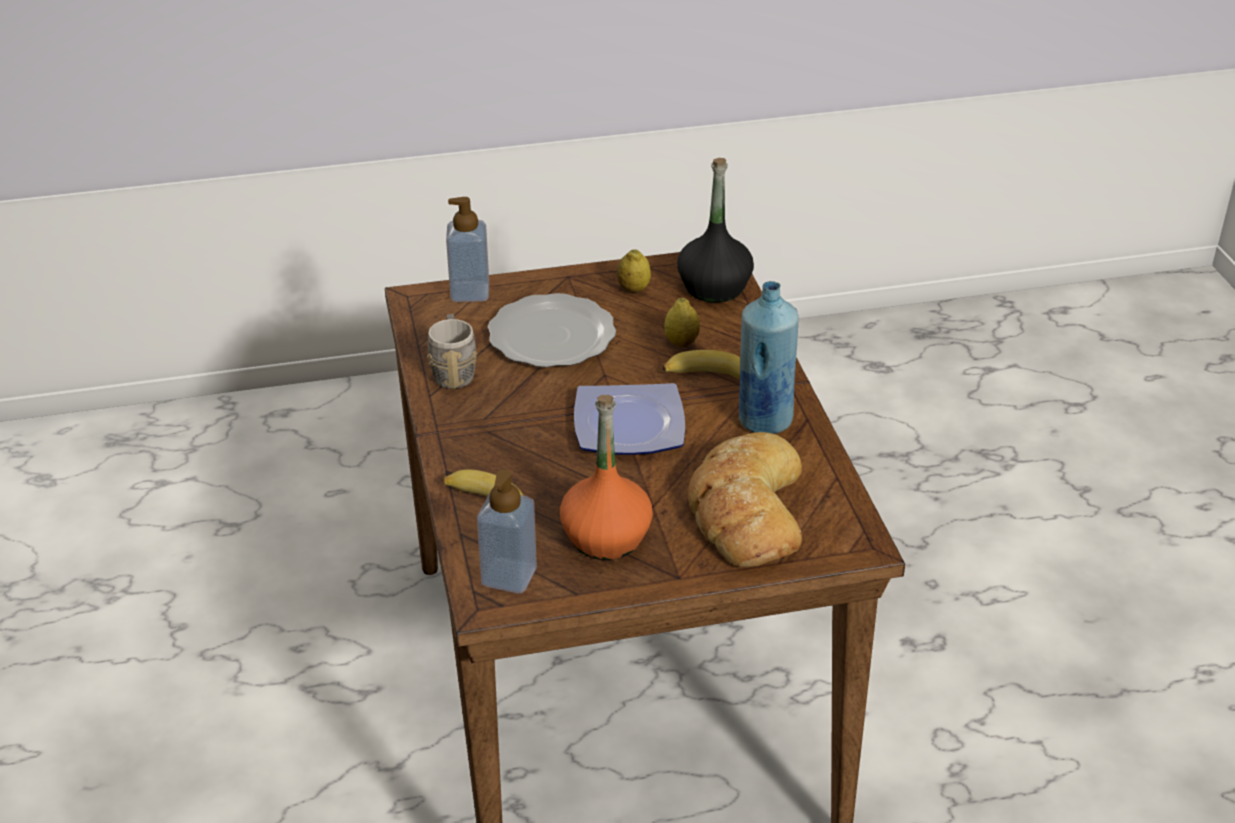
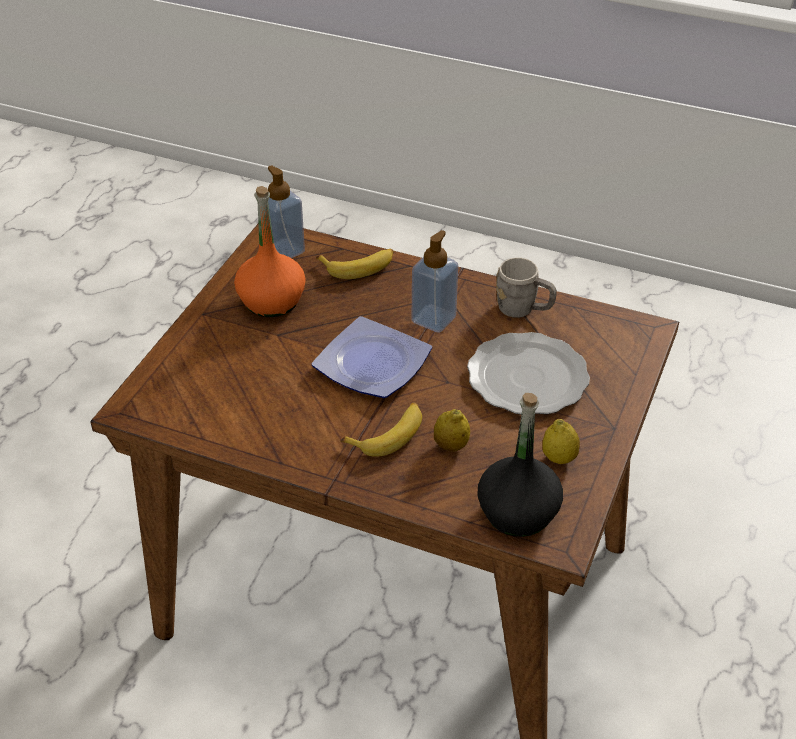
camera: 125 degrees right, 5 degrees up
(470, 292) = (632, 360): soap dispenser -> soap dispenser (433, 319)
(746, 510) = (224, 373): bread -> none
(764, 420) = (305, 437): blue bottle -> none

